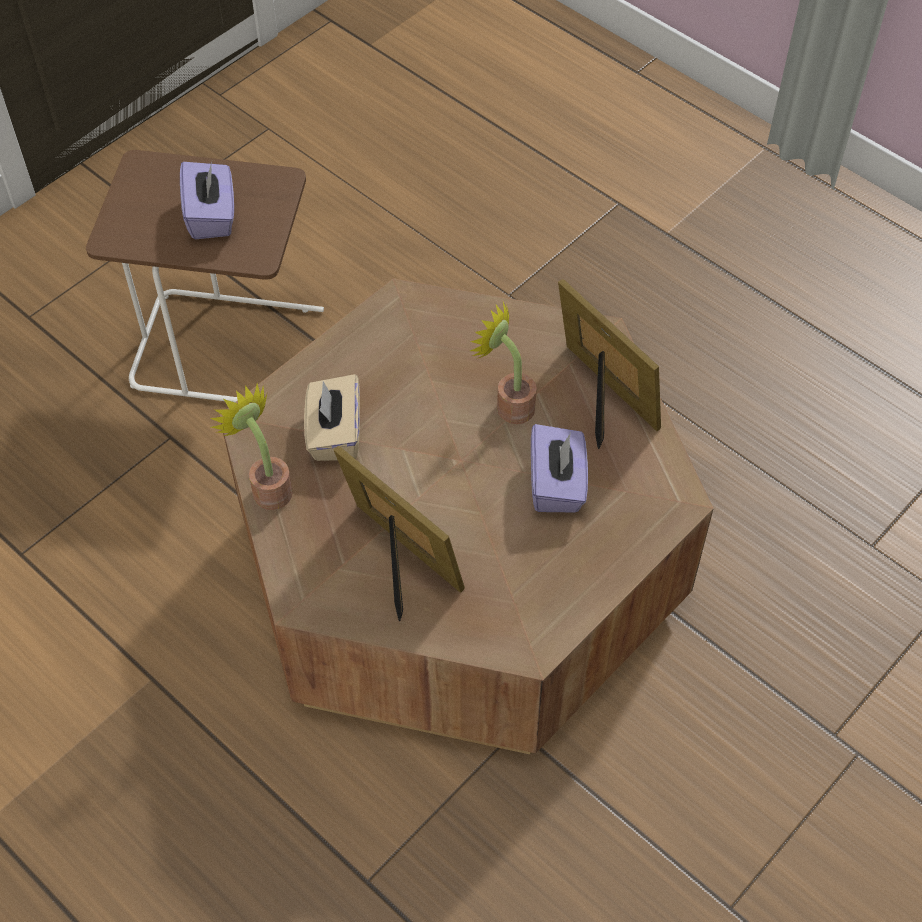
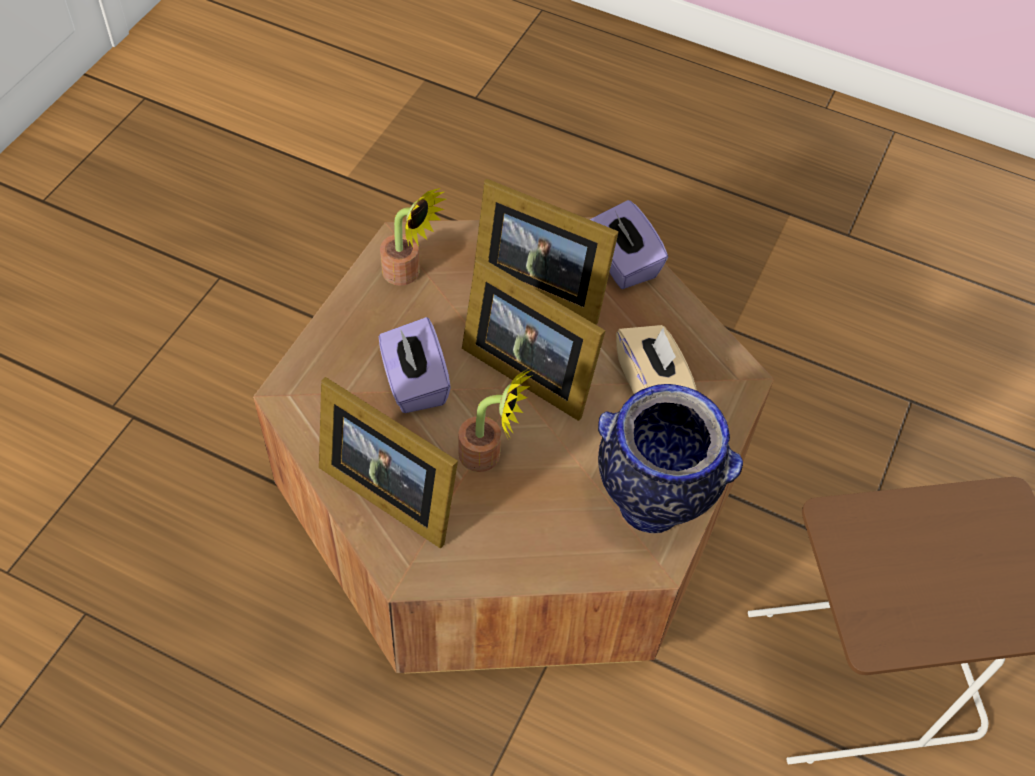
camera: 160 degrees right, 0 degrees up
(212, 216) = (921, 563): purple tissue box -> purple tissue box (622, 262)
(267, 487) = (687, 320): potted plant -> potted plant (407, 274)
(385, 336) = (652, 506): none -> vase
(444, 475) = (527, 367): none -> picture frame

